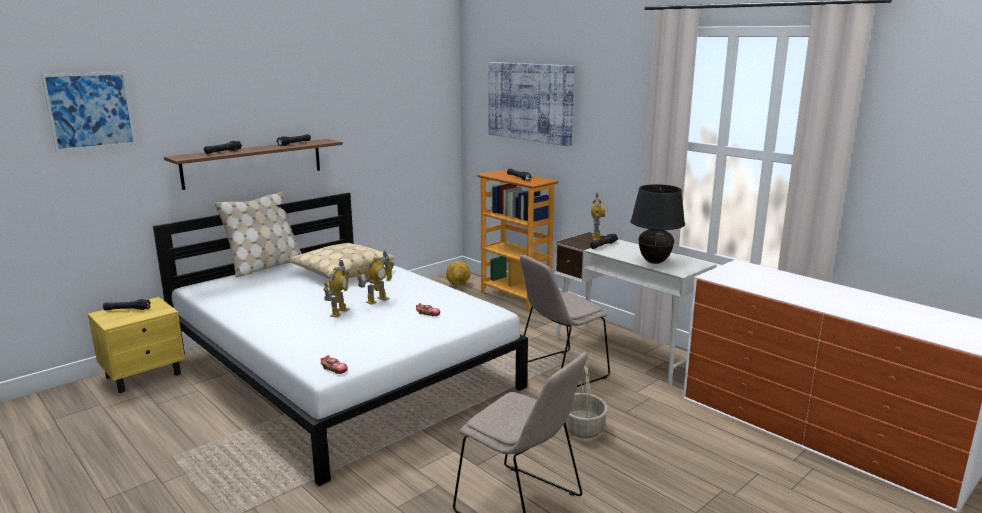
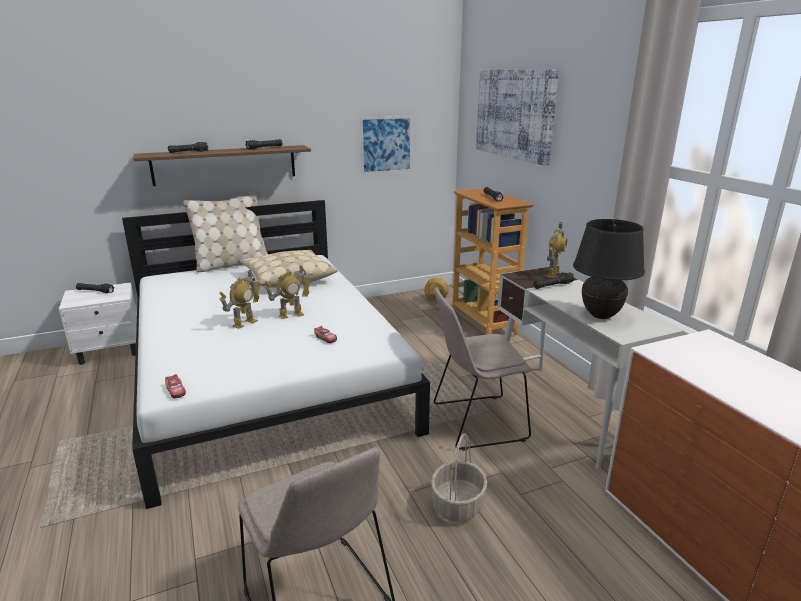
camera: 20 degrees right, 5 degrees up
(90, 111) = (60, 106): picture -> picture (386, 145)
(145, 375) = (110, 351): yellow nightstand -> white nightstand

